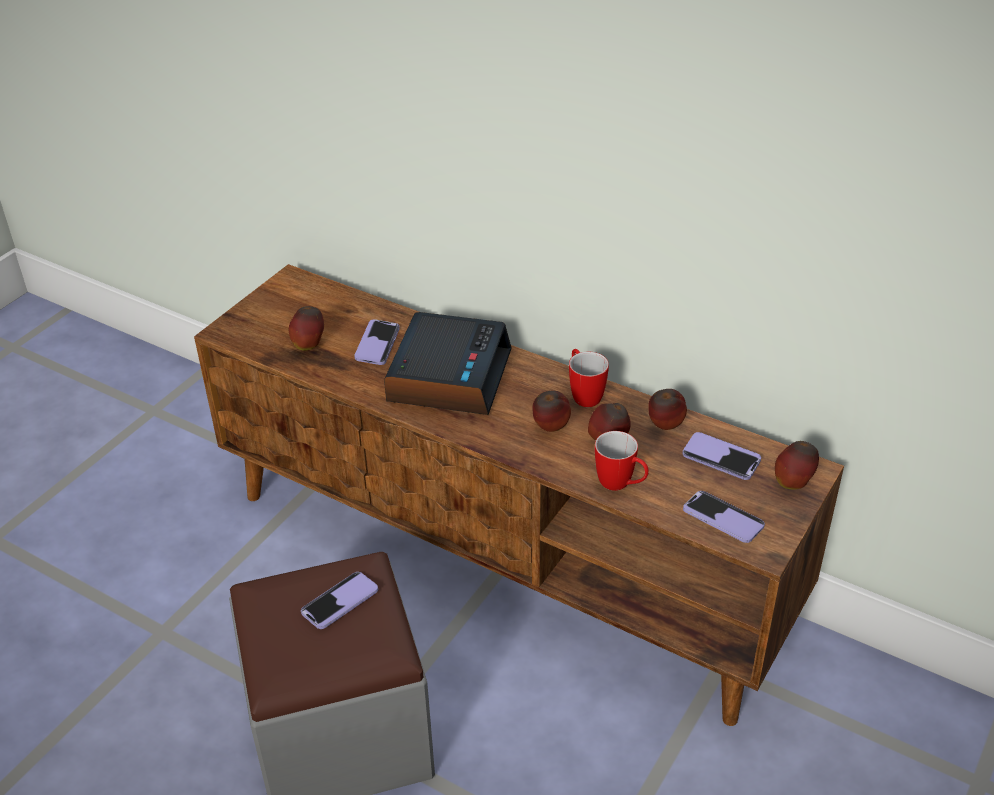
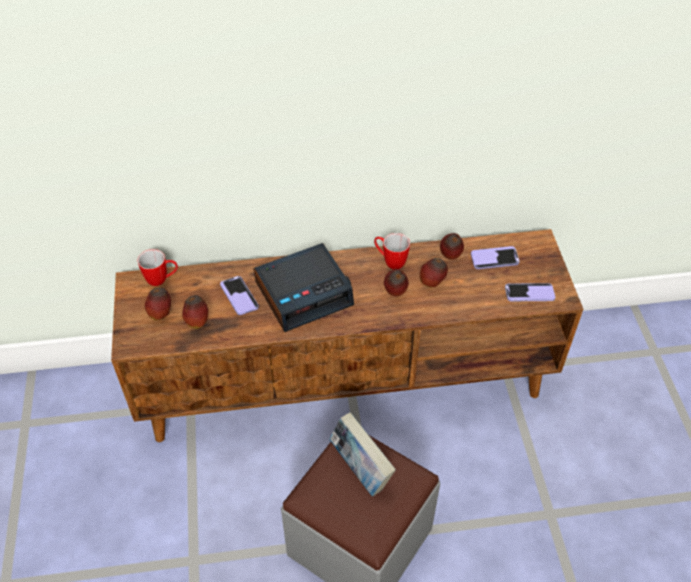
camera: 40 degrees left, 10 degrees up
(340, 602) = (360, 469): phone -> book
(448, 375) = (304, 293): alarm clock -> alarm clock turned 90 degrees clockwise
(621, 485) = (464, 305): mug -> mug (162, 279)
(793, 483) = (540, 253): apple -> apple (161, 314)

